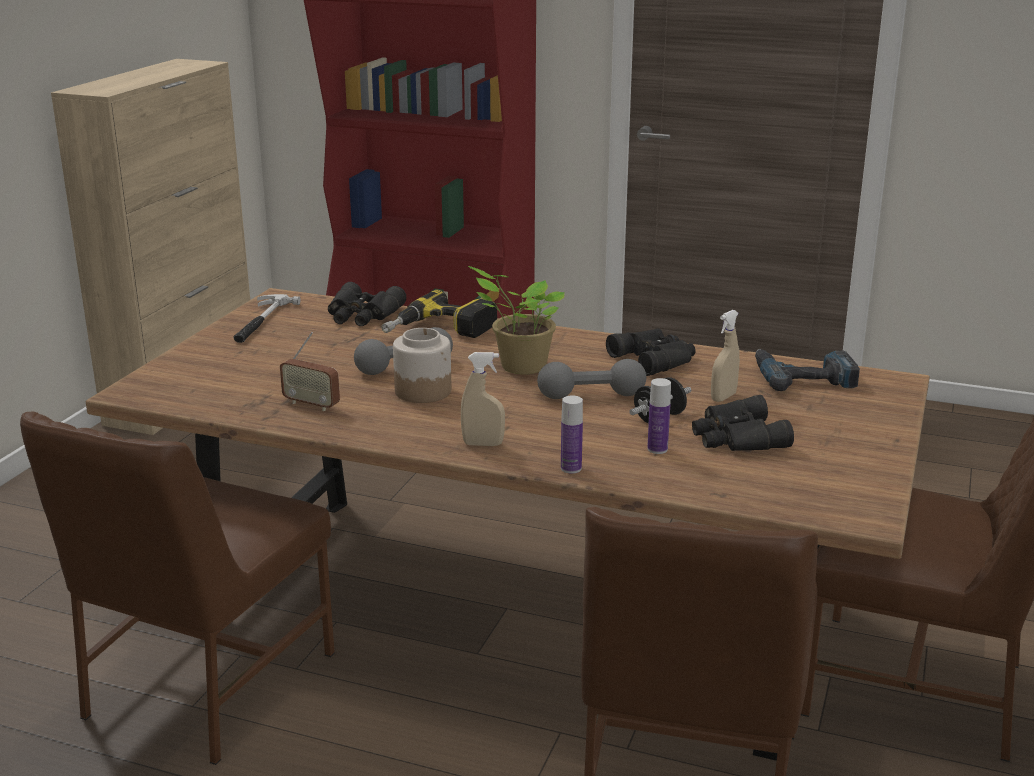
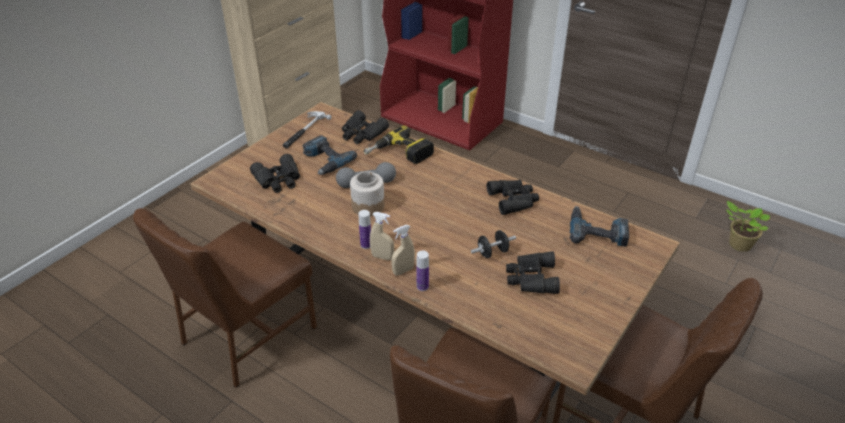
camera: 15 degrees right, 15 degrees up
(248, 379) = (279, 180): none -> black binoculars
(311, 404) = (303, 207): radio -> none
(317, 350) = (325, 160): none -> power drill
(519, 366) = (431, 193): potted plant -> potted plant (738, 244)
(591, 396) = (461, 226): grey dumbbell -> none
(657, 449) = (479, 279): bottle -> bottle (366, 245)
(723, 397) = (539, 241): beige spray bottle -> beige spray bottle (403, 271)

